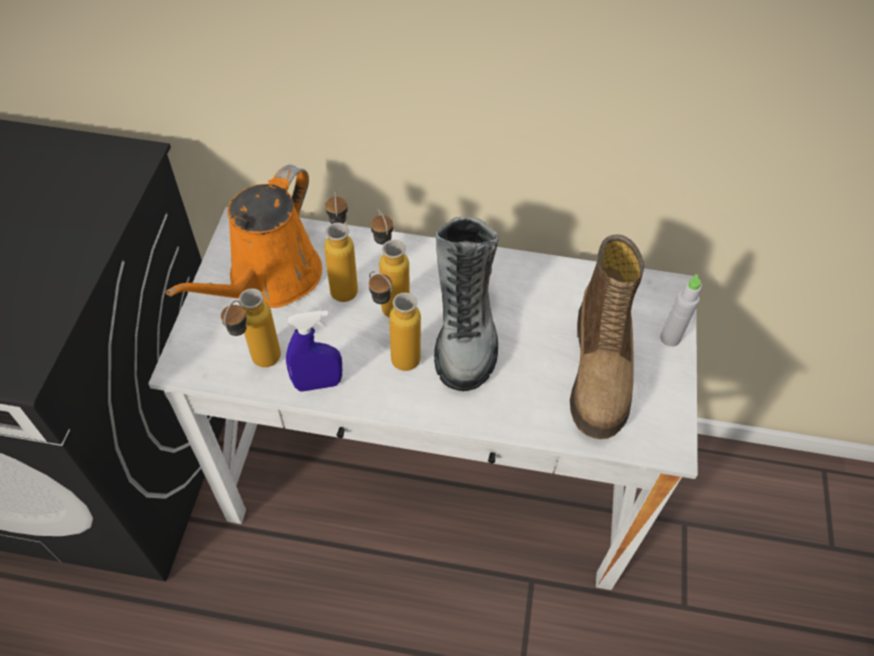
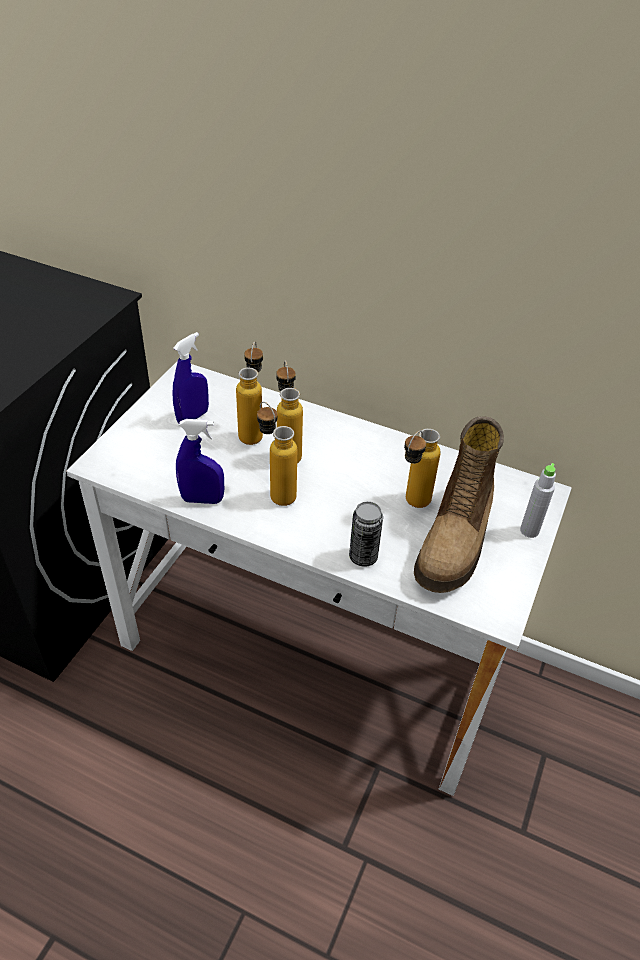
camera: 15 degrees right, 10 degrees down
(259, 366) = (159, 476): bottle -> bottle (411, 505)
(270, 280) = (193, 417): orange watering can -> blue spray bottle
(464, 327) = (343, 483): boot -> none
(513, 411) = (363, 557): none -> can

